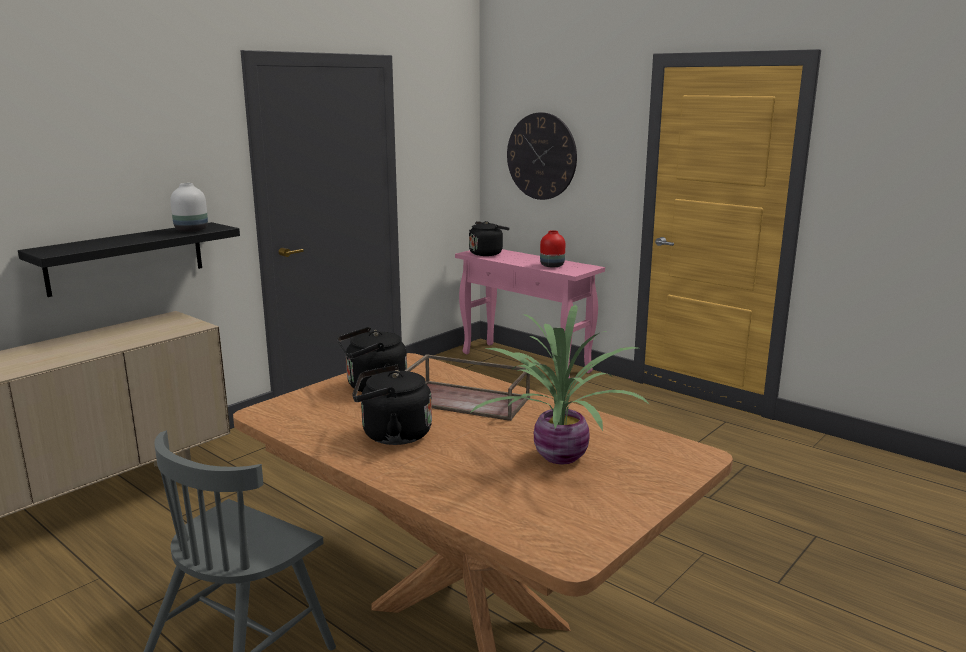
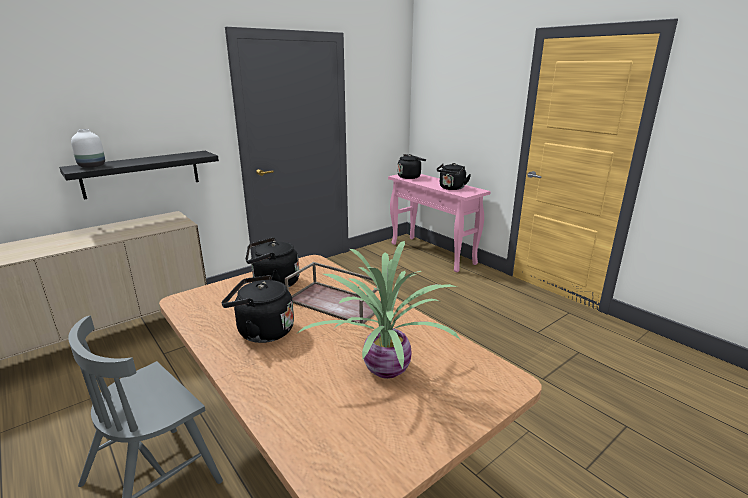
camera: 10 degrees right, 5 degrees up
(191, 230) = (185, 156): white vase -> white vase (92, 166)
(541, 156) = (451, 108): wall clock -> none
(551, 266) = (451, 188): red vase -> black kettle

